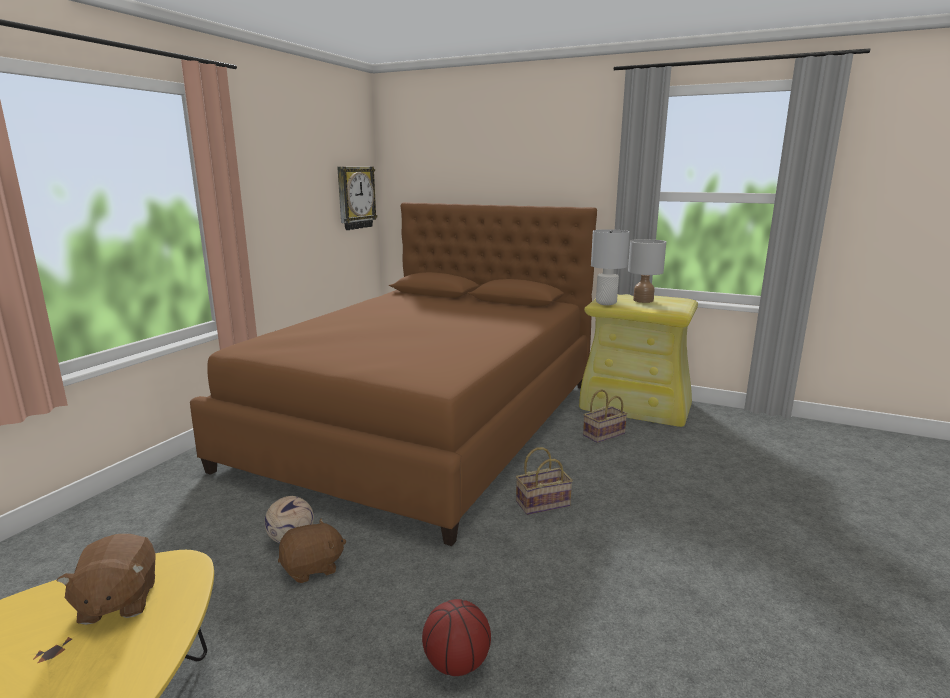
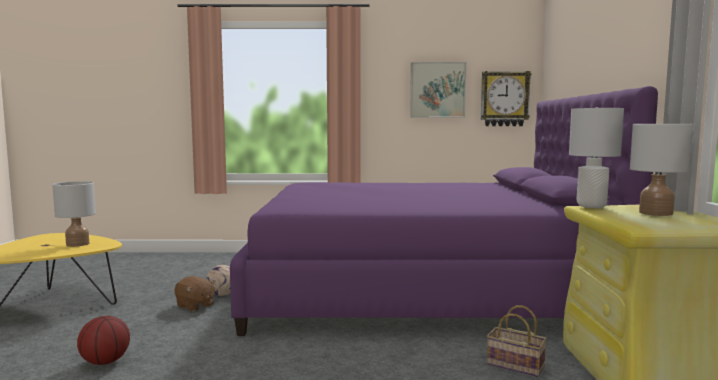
camera: 65 degrees right, 10 degrees down
(118, 602) = (78, 244): brown plush toy -> grey table lamp
(304, 190) = (437, 90): none -> picture
(426, 422) = (421, 291): brown bed -> purple bed
(543, 503) = (326, 357): basket -> none

